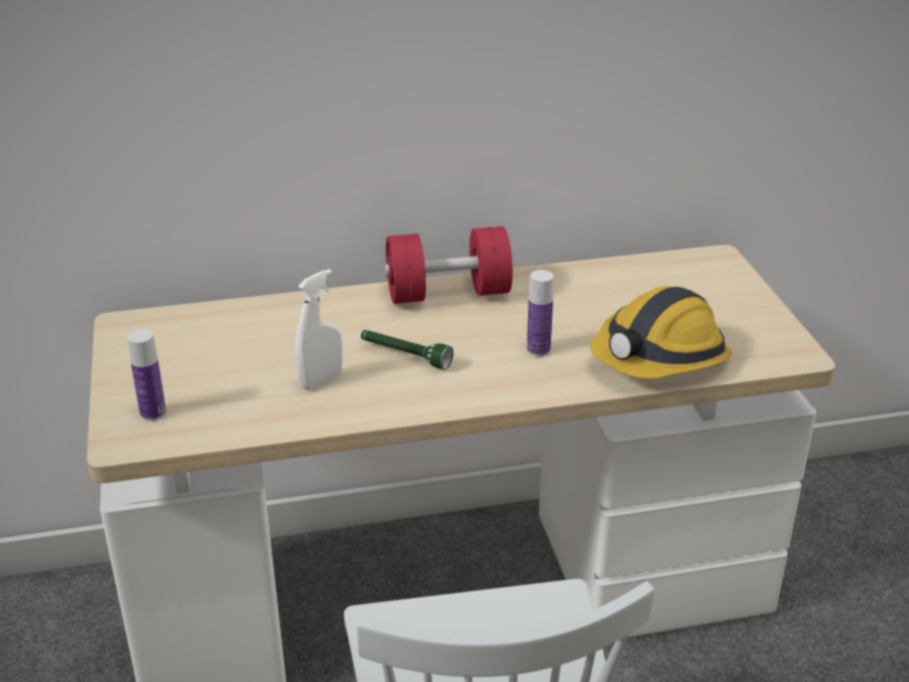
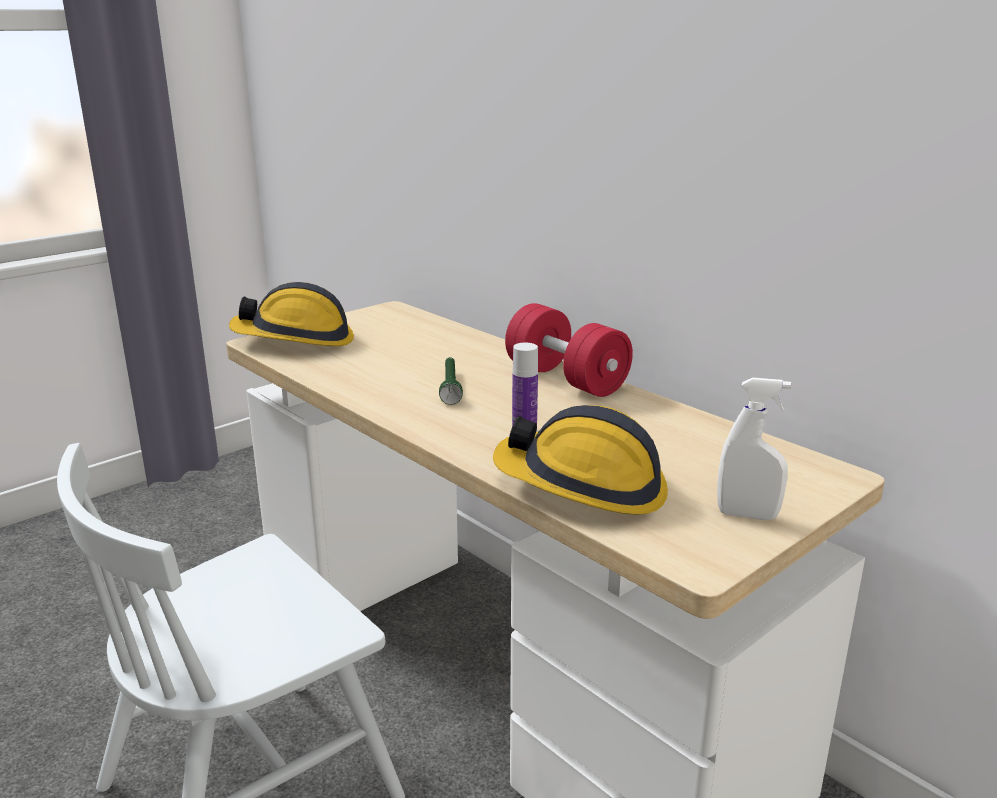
camera: 60 degrees right, 10 degrees down
(153, 413) = (295, 340): bottle -> hard hat
(321, 381) = (384, 371): white spray bottle -> white spray bottle (747, 515)

